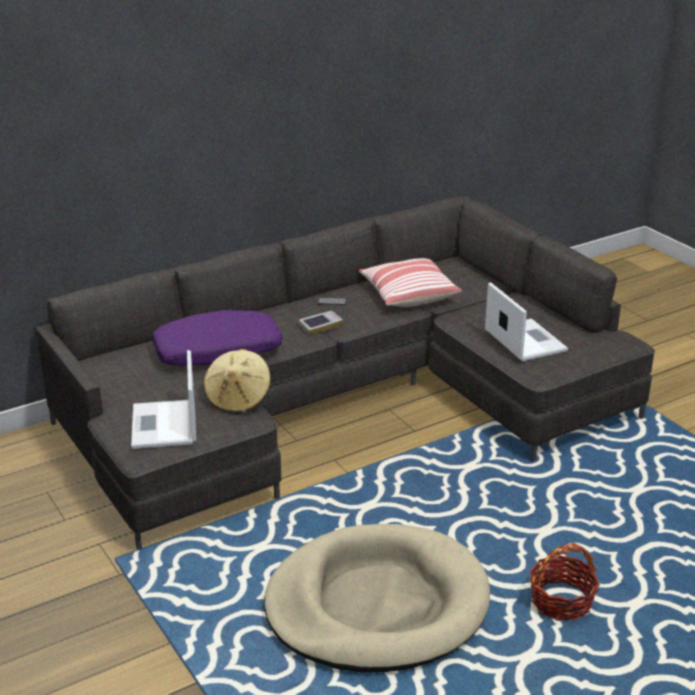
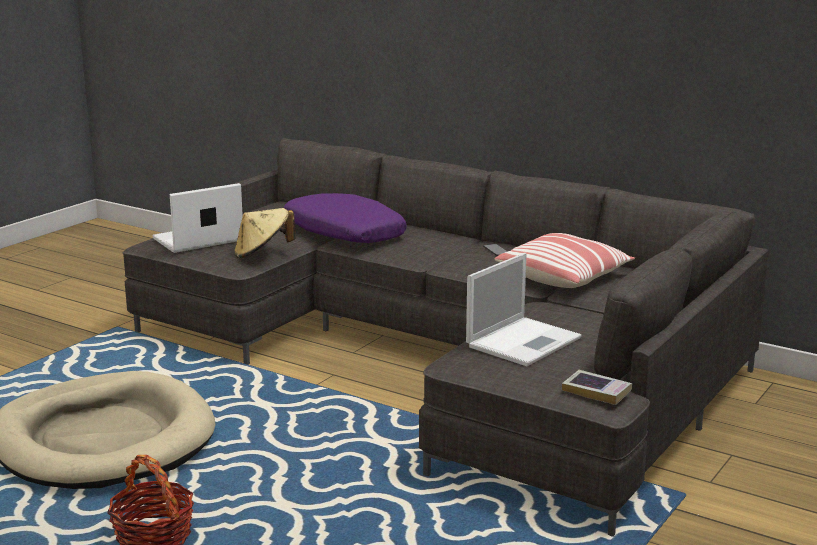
camera: 65 degrees right, 10 degrees down
(320, 325) = (440, 255): book -> book (596, 391)

